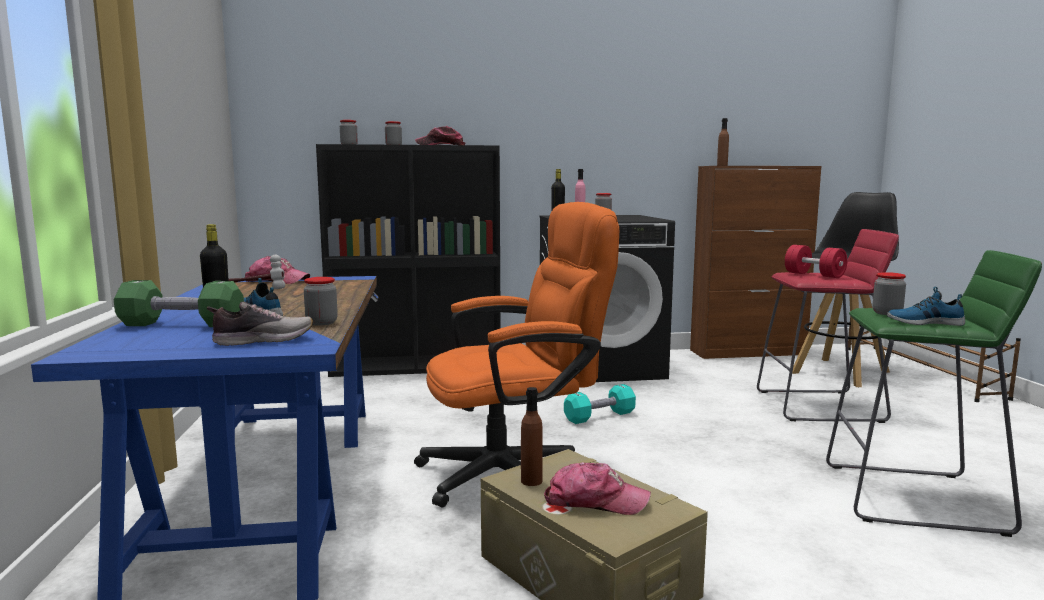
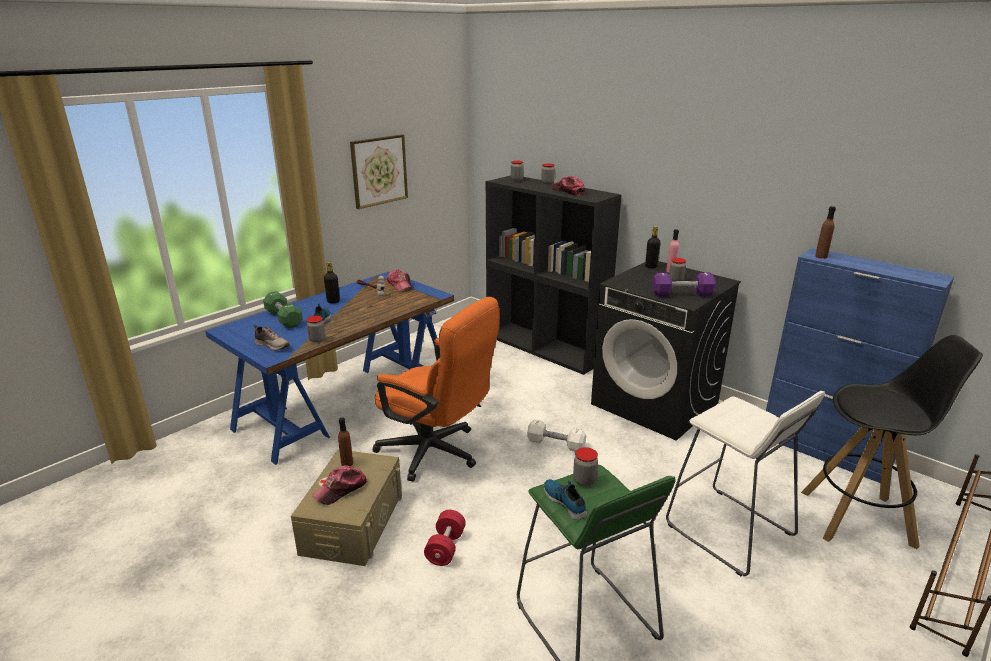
camera: 50 degrees right, 15 degrees up
(172, 113) = (379, 171): none -> picture
(595, 501) = (341, 489): cap -> cap turned 75 degrees clockwise
(599, 416) = (555, 444): turquoise dumbbell -> white dumbbell
(636, 219) = (682, 294): none -> purple dumbbell
(748, 352) = (824, 451): brown cabinet -> blue cabinet
(814, 275) = (742, 415): red dumbbell -> red dumbbell (445, 547)
(820, 406) = (729, 531): red stool -> white stool

